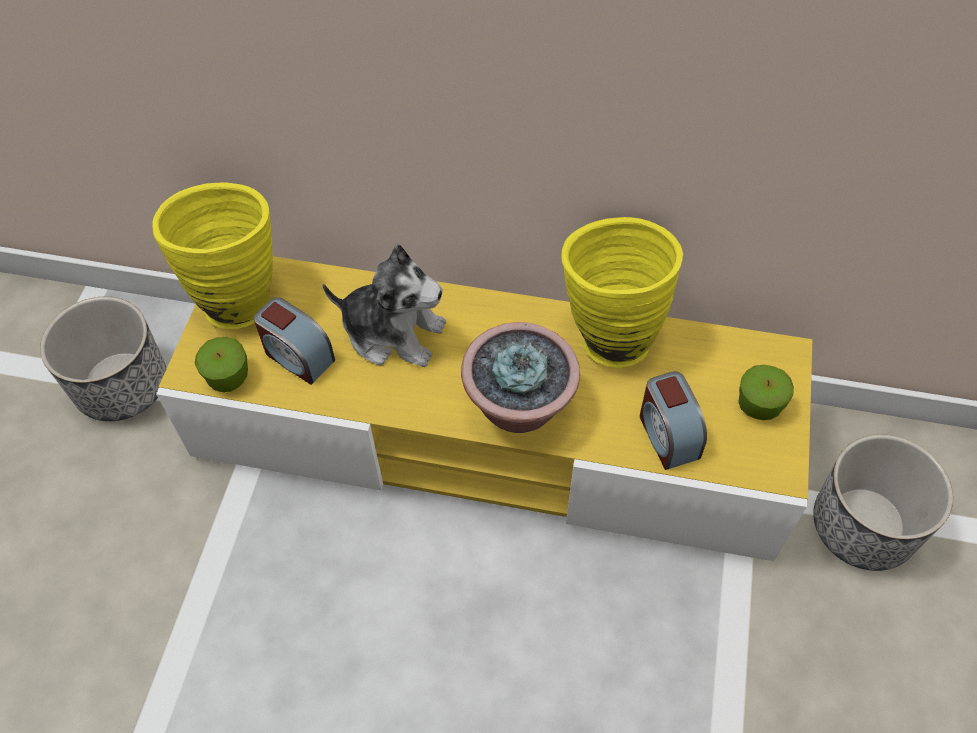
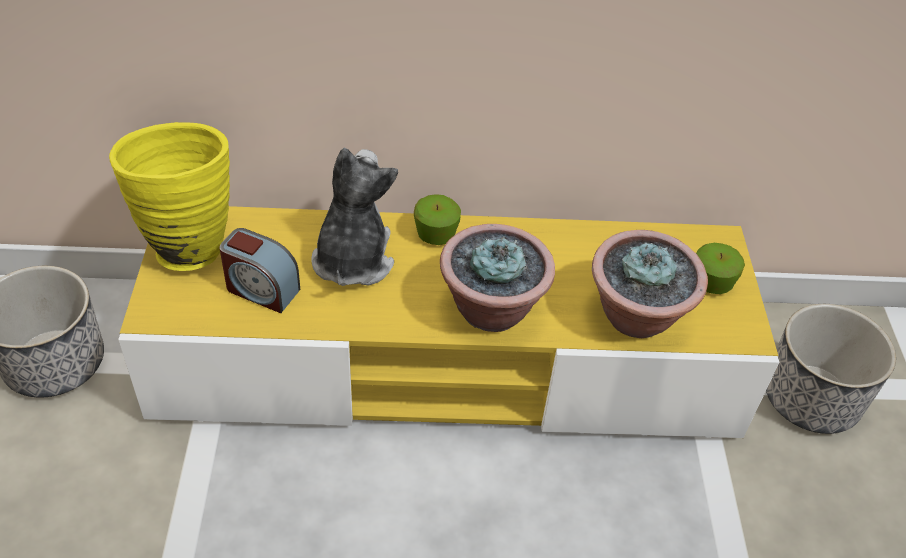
camera: 15 degrees left, 10 degrees down
(228, 377) = (193, 316): apple -> apple (436, 235)
(393, 332) = (352, 259): plush toy -> plush toy turned 90 degrees counterclockwise
(608, 333) = (558, 239): yellow vase -> none
(667, 435) = (637, 317): alarm clock -> potted plant

